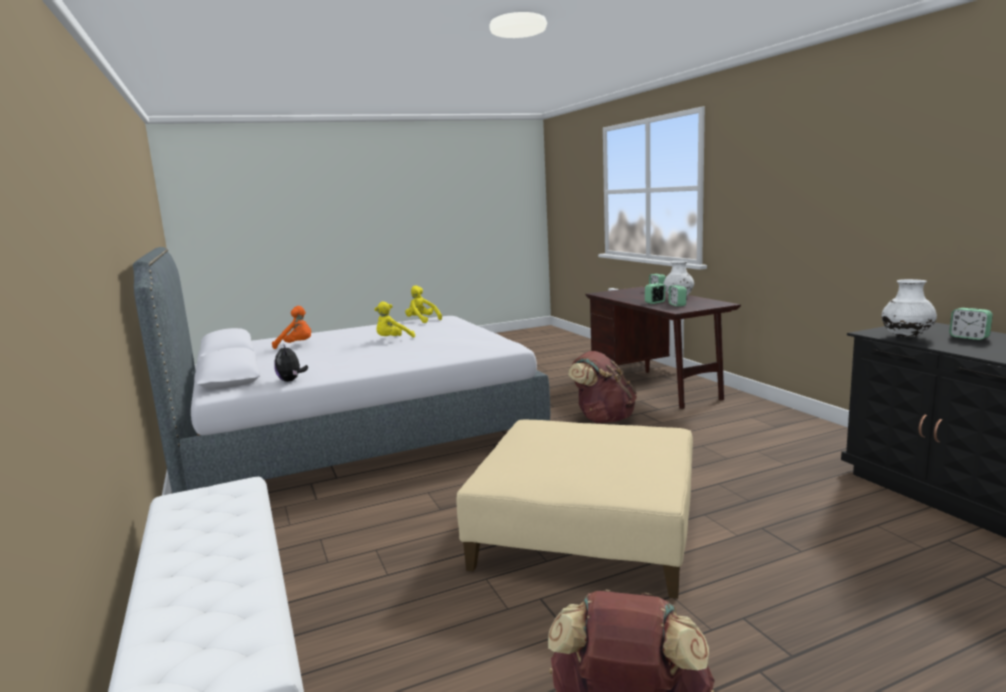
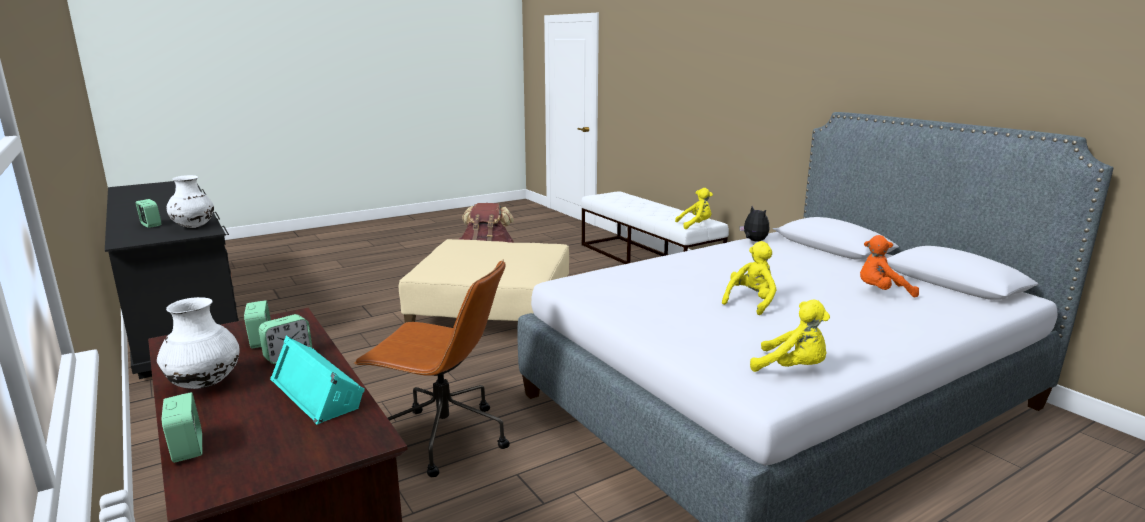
camera: 170 degrees right, 5 degrees up
(219, 489) = (695, 225): none -> yellow plush toy
(603, 419) = (442, 438): brown backpack -> brown office chair
(628, 298) = (318, 391): none -> turquoise speaker

